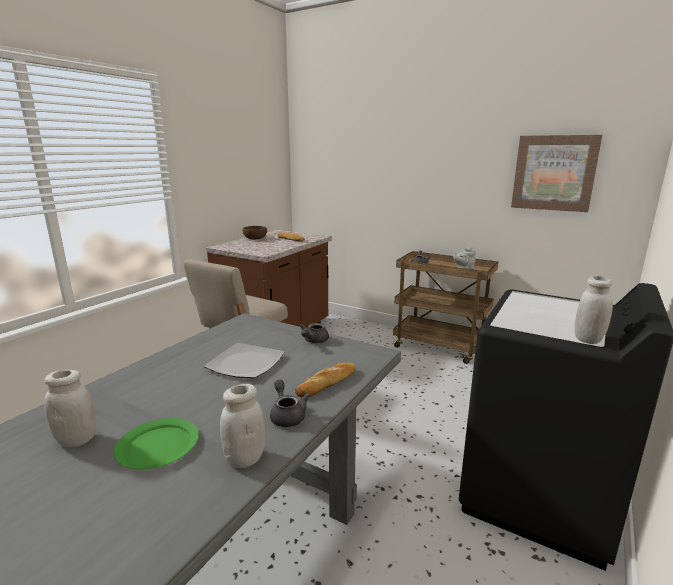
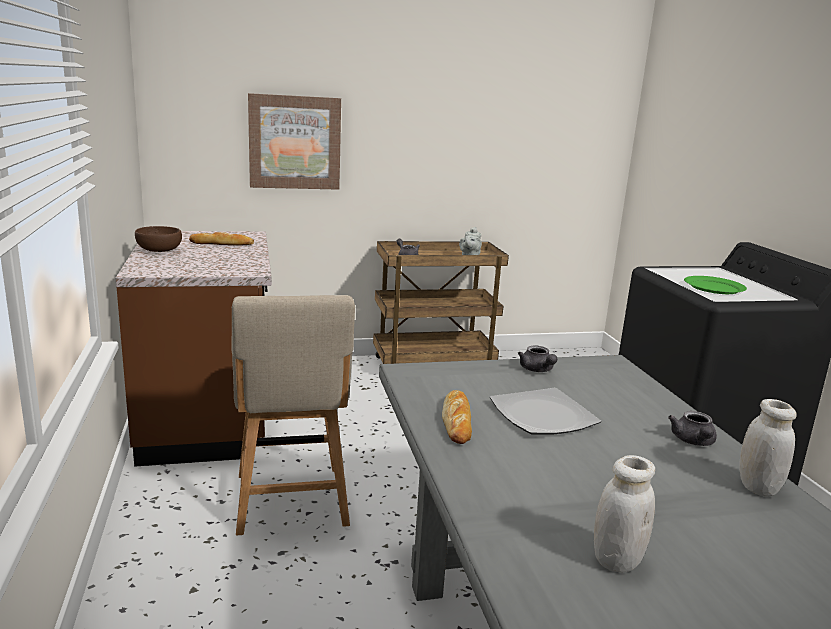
camera: 45 degrees left, 0 degrees up
(159, 446) = (687, 518): green plate -> green plate (714, 287)
(287, 415) = (693, 442): grey teapot -> grey teapot turned 105 degrees counterclockwise
(327, 383) = (647, 403): bread -> bread (457, 421)
(554, 173) = (542, 132): picture -> picture (294, 142)
(588, 339) = (781, 296): white jar -> none

